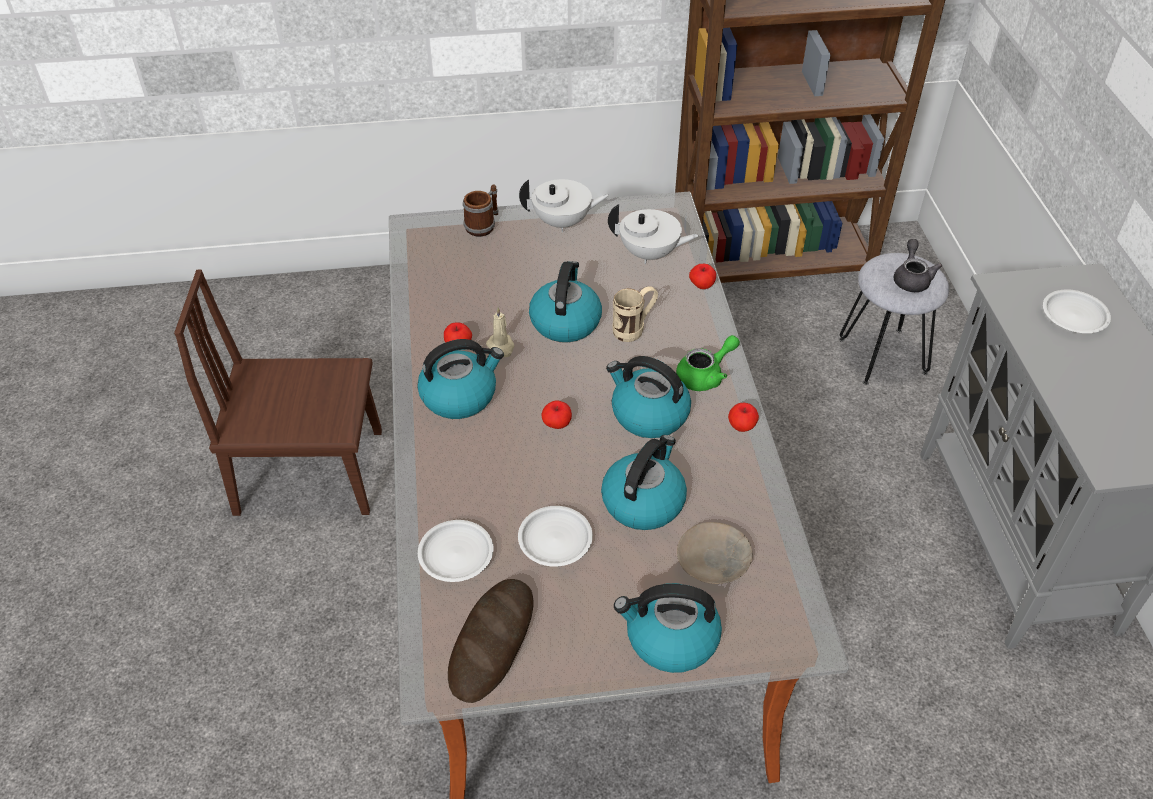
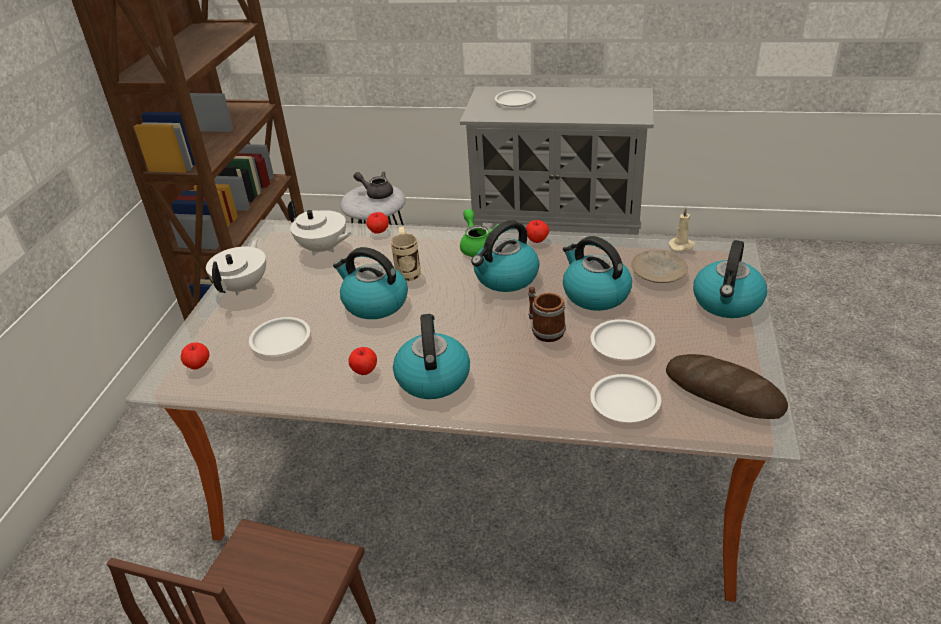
camera: 70 degrees left, 10 degrees down
(483, 225) = (204, 334): mug -> mug (544, 329)
(488, 276) = (281, 340): none -> white plate
(501, 347) = (383, 344): beige candle -> beige candle (682, 246)
(556, 424) = (495, 325): apple -> apple (198, 366)
(649, 254) = (323, 249): white teapot -> white teapot turned 90 degrees clockwise

